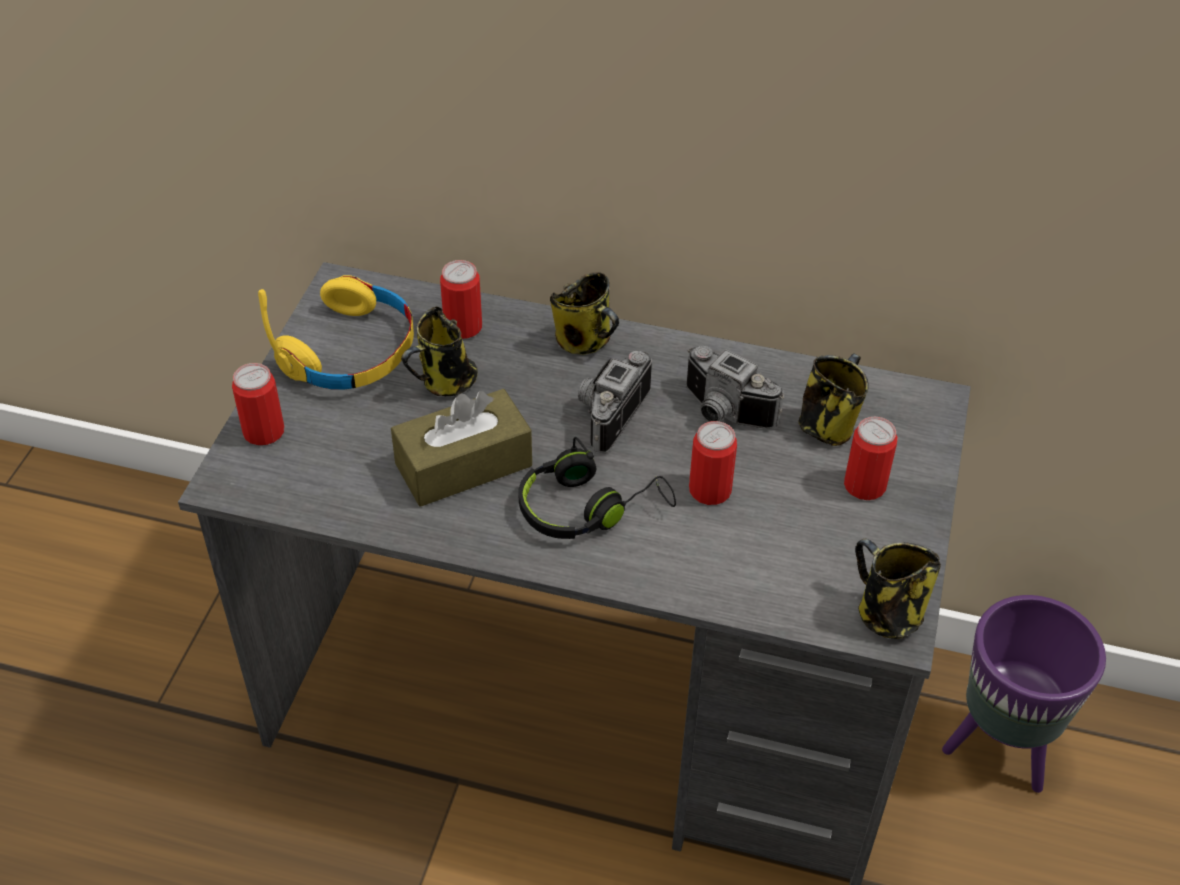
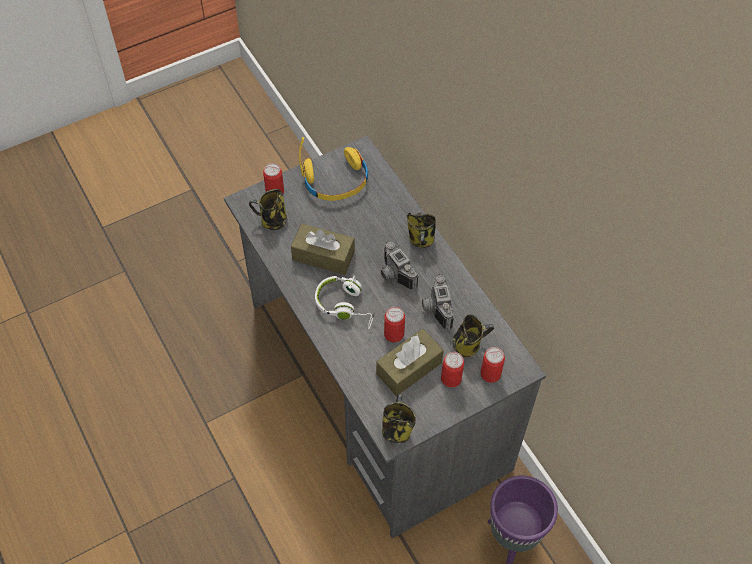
camera: 45 degrees right, 10 degrees up
(445, 383) = (353, 218): mug -> mug (272, 221)
(463, 327) = (384, 200): can -> can (490, 374)
(589, 507) = (345, 306): black headphones -> white headphones
(606, 413) = (394, 275): camera -> camera turned 105 degrees counterclockwise
(792, 518) = (409, 368): none -> brown tissue box

